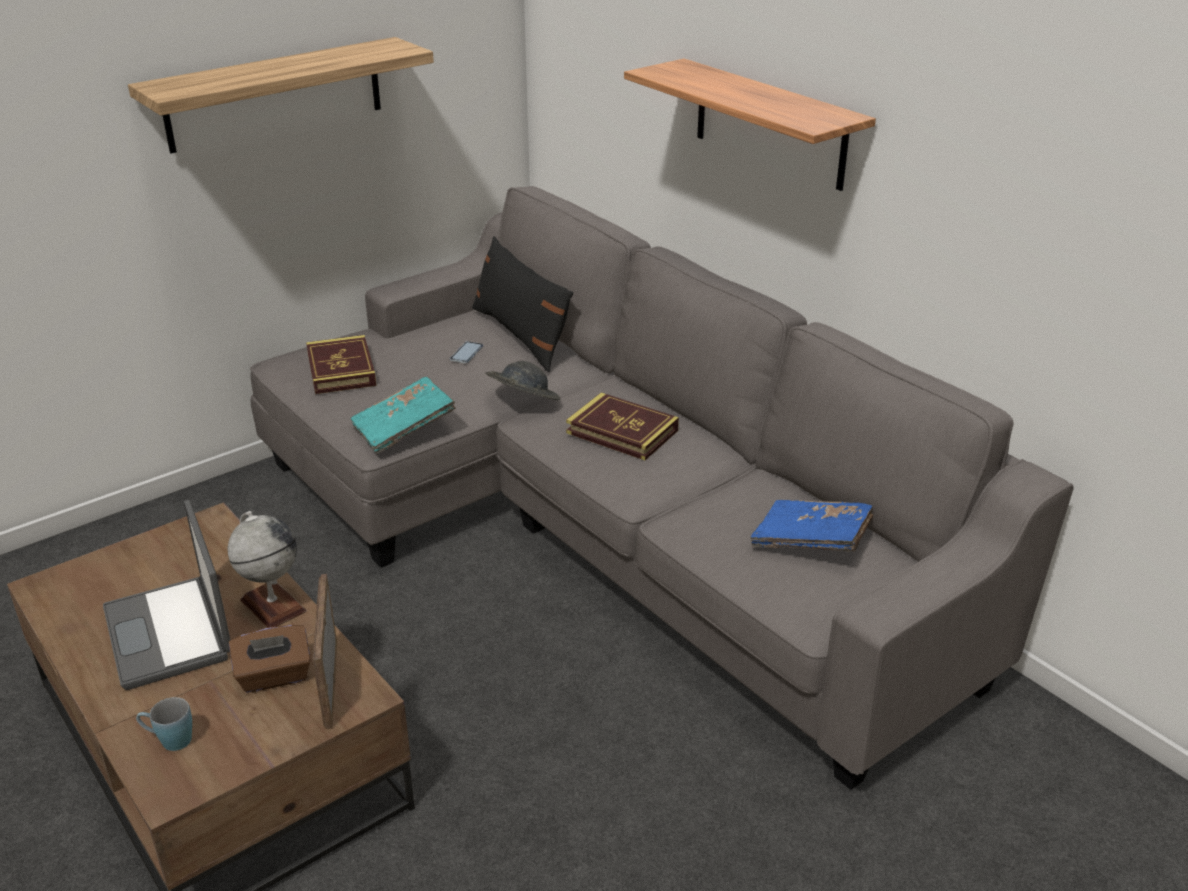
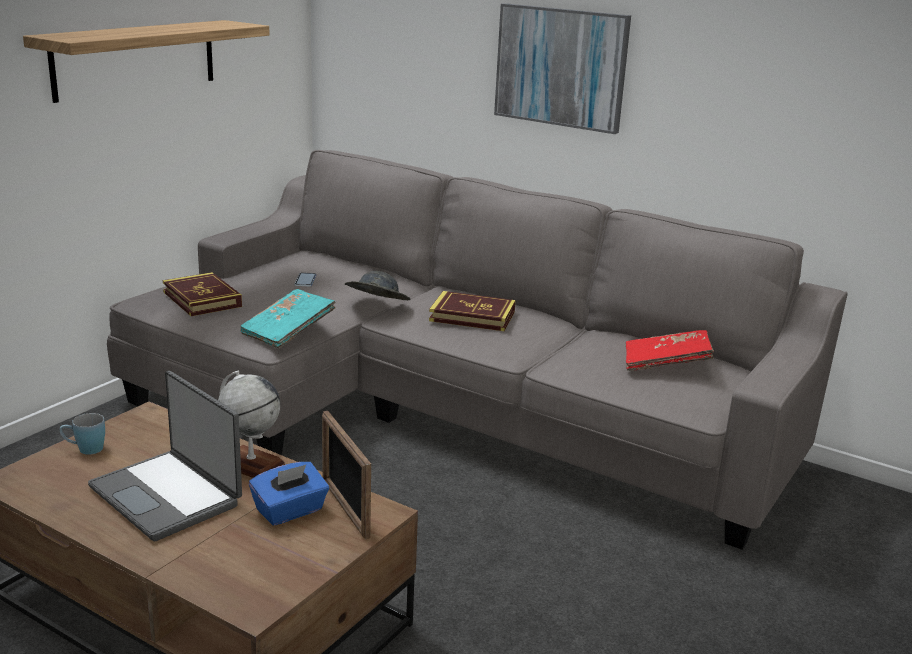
camera: 20 degrees left, 10 degrees down
(169, 740) = (224, 570): blue mug -> blue mug (84, 449)
(274, 676) = (290, 511): brown tissue box -> blue tissue box
(521, 335) = (342, 267): black pillow -> none
(769, 124) = (561, 67): shelf -> picture
(811, 541) = (666, 364): blue book -> red book

